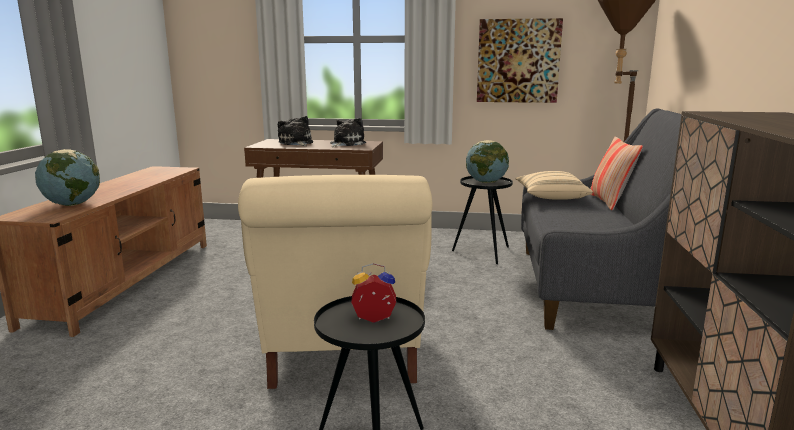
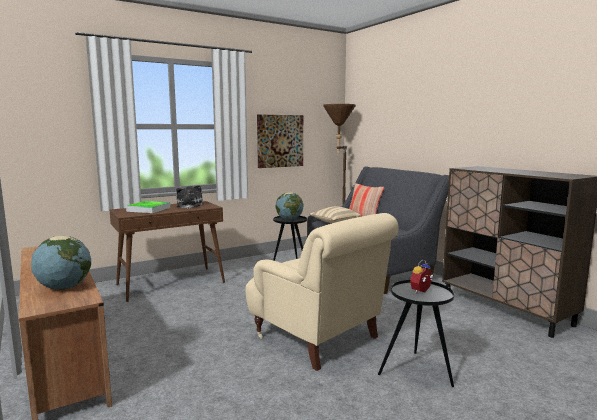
camera: 40 degrees left, 5 degrees down
(296, 143) = (148, 209): plush toy -> tray

